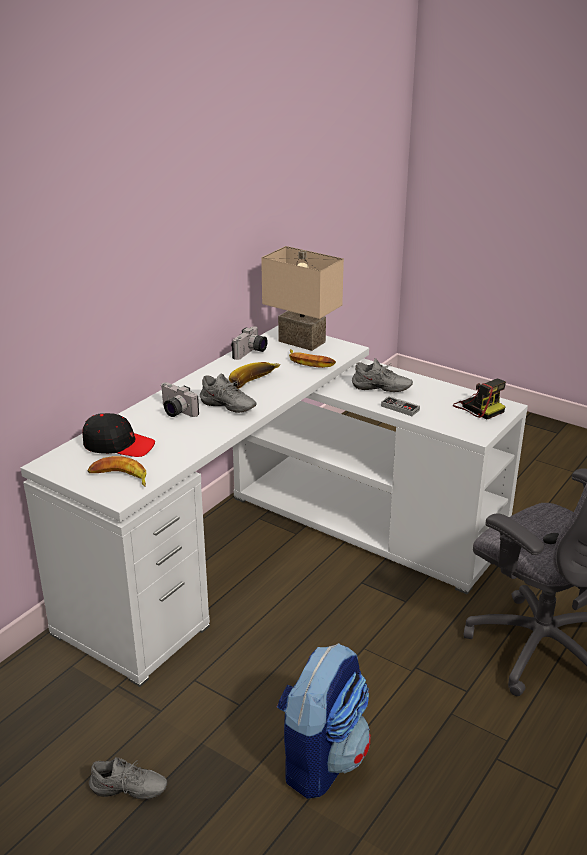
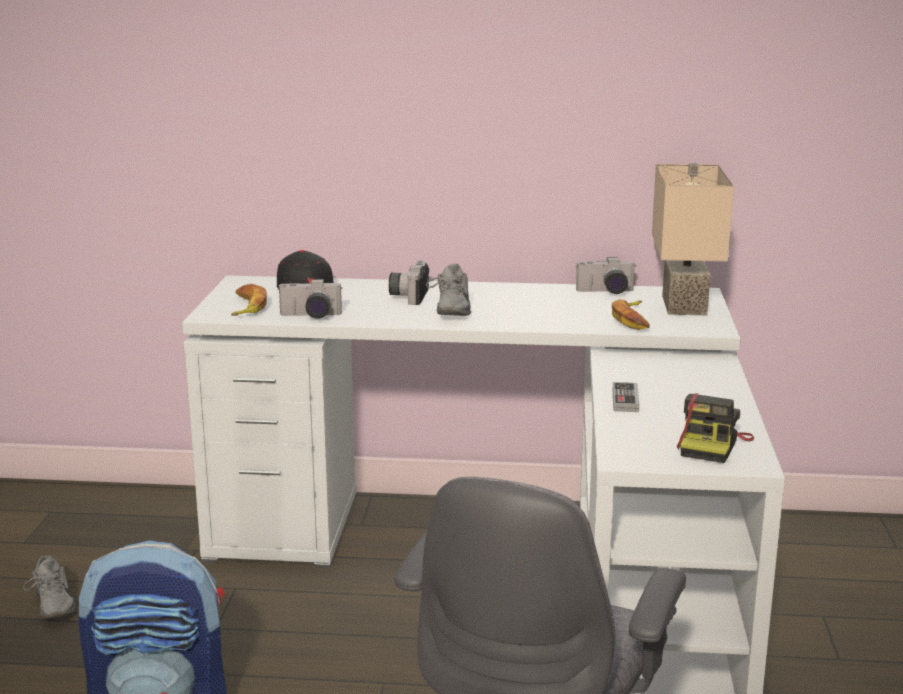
camera: 60 degrees right, 10 degrees down
(175, 457) = (310, 316): none -> camera
(255, 384) = (527, 310): banana -> none
(381, 390) = (659, 381): grey shoe -> none

